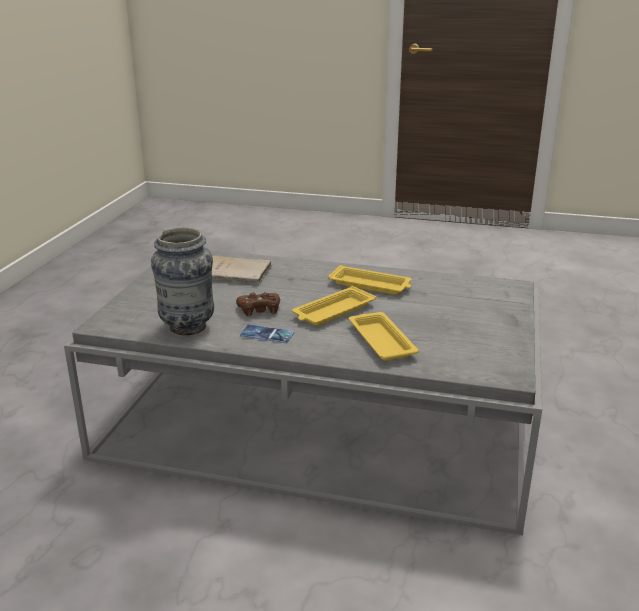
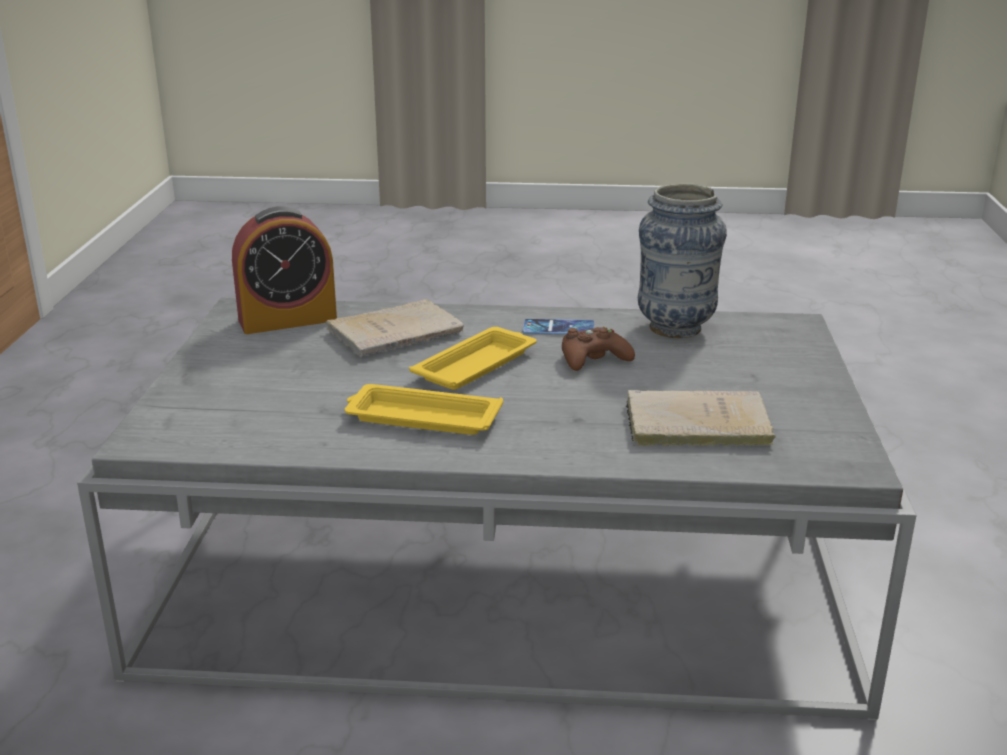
camera: 170 degrees right, 0 degrees up
(381, 340) = (398, 332): yellow tray -> beige book
(466, 359) = (287, 320): none -> alarm clock

